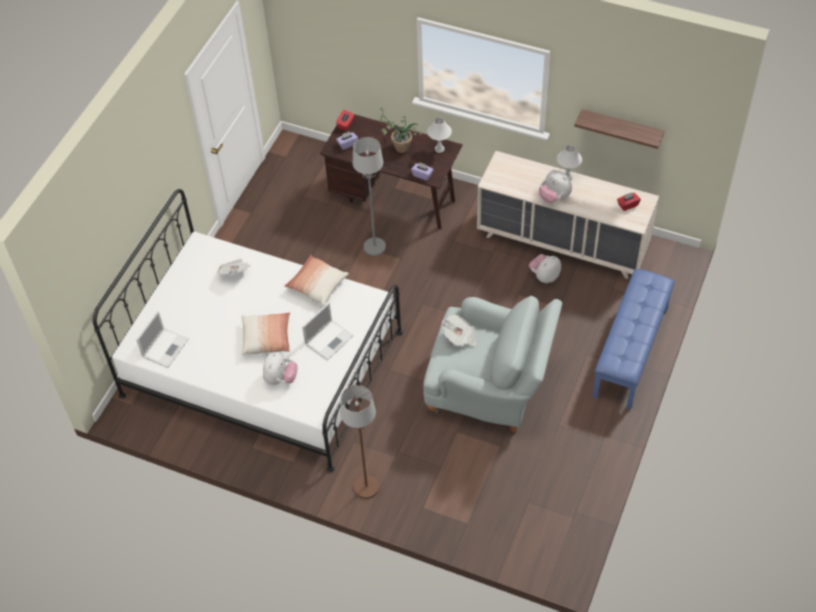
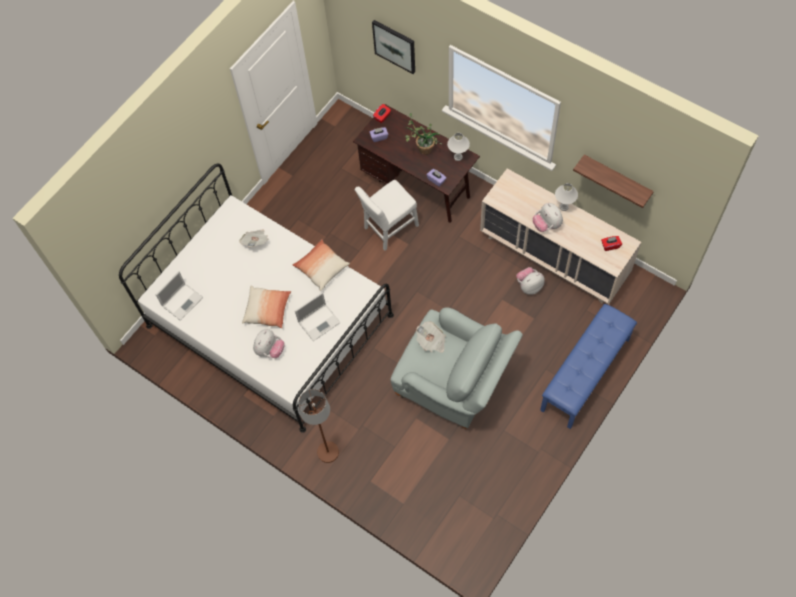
camera: 15 degrees right, 10 degrees up
(351, 38) = (395, 46): none -> picture
(374, 247) = (389, 229): grey floor lamp -> white chair

